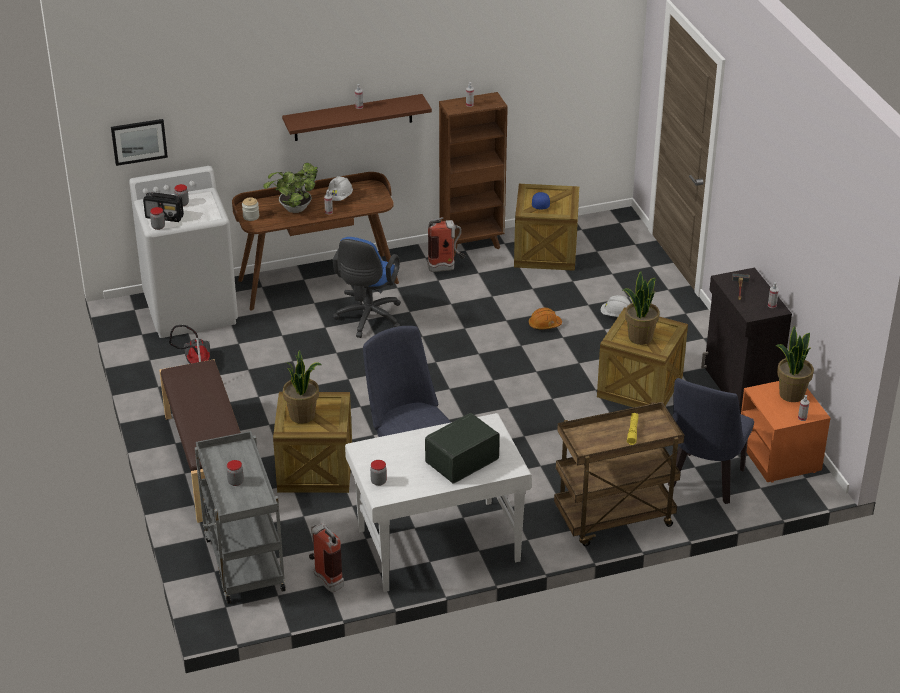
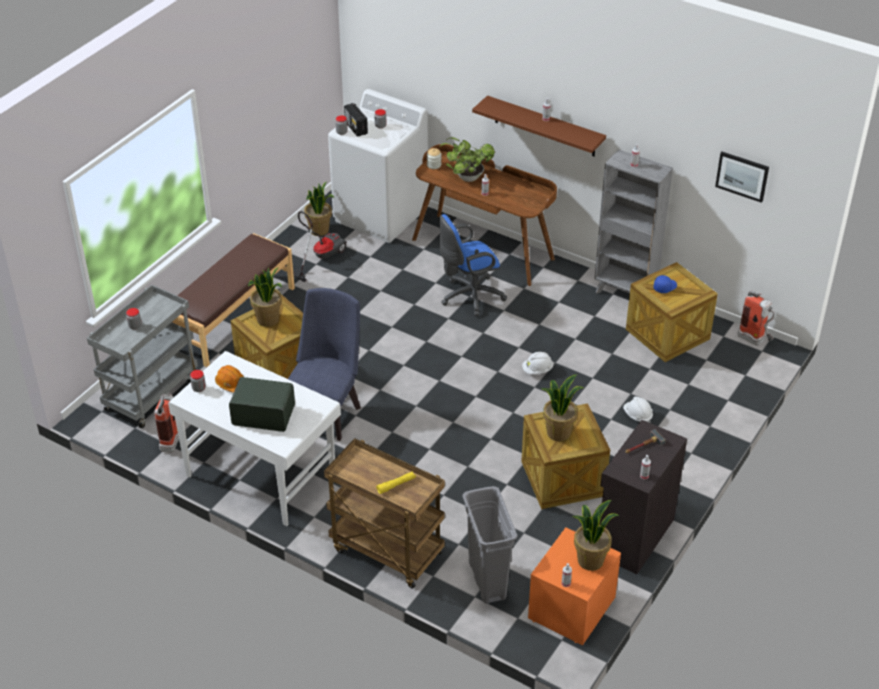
camera: 50 degrees right, 5 degrees up
(139, 141) = (378, 62): picture -> picture (742, 176)
(159, 352) = (319, 230): none -> potted plant
(339, 197) = (509, 188): white hard hat -> white hard hat (537, 370)
(446, 268) = (578, 297): fire extinguisher -> fire extinguisher (755, 341)
(472, 244) = (625, 293): brown bookcase -> grey bookcase
(544, 325) = (575, 385): orange hard hat -> orange hard hat (231, 384)
(704, 482) = (487, 580): blue chair -> grey trash can

